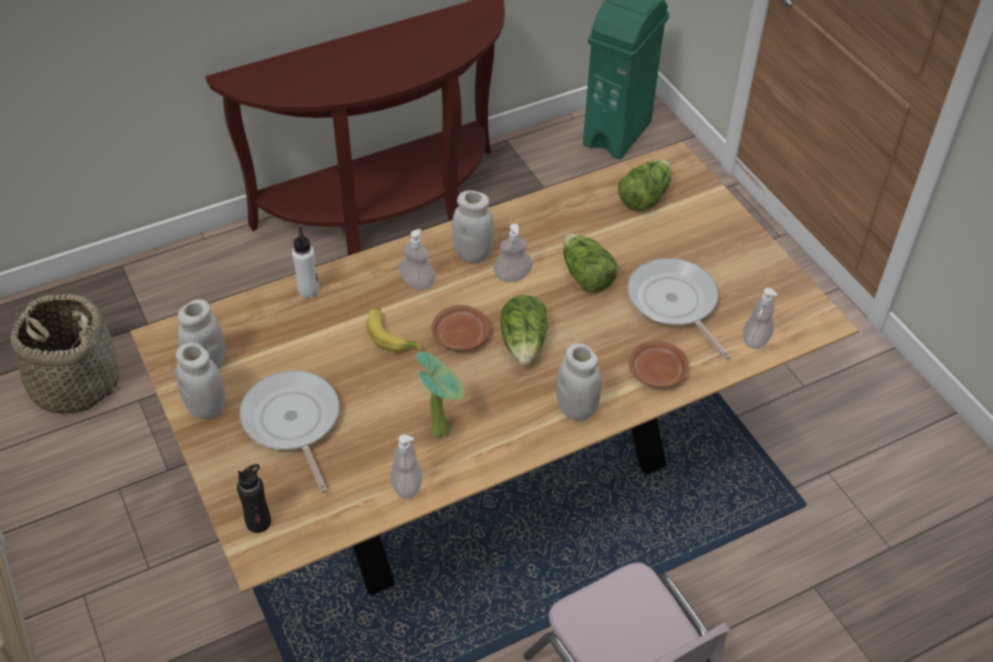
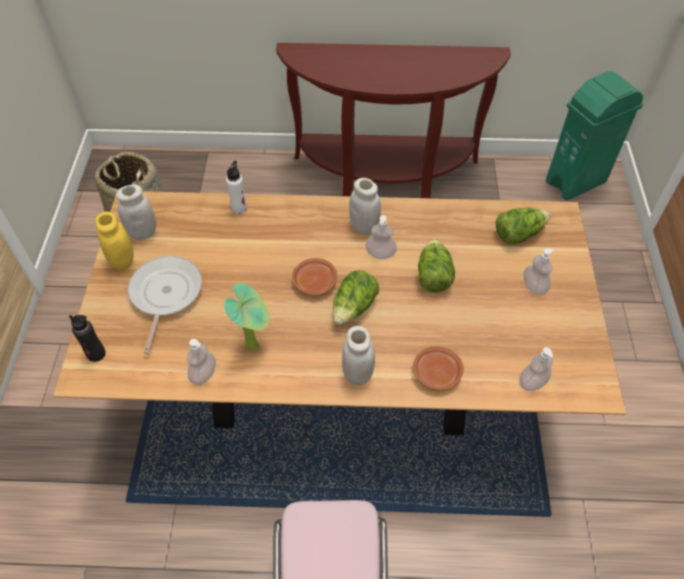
camera: 30 degrees right, 5 degrees up
(206, 407) = (122, 261): white jar -> yellow jar
(392, 336) = (269, 262): banana -> none
(417, 283) = (312, 232): soap dispenser -> soap dispenser (534, 286)
(674, 303) = (486, 325): frying pan -> none

